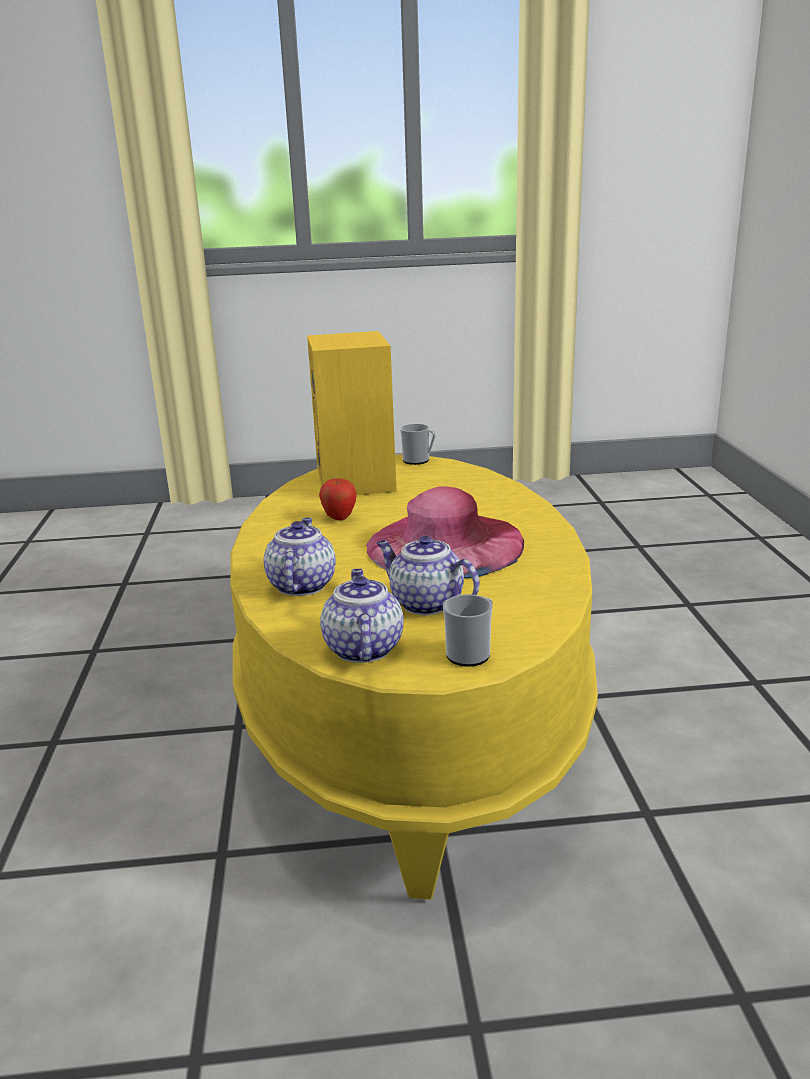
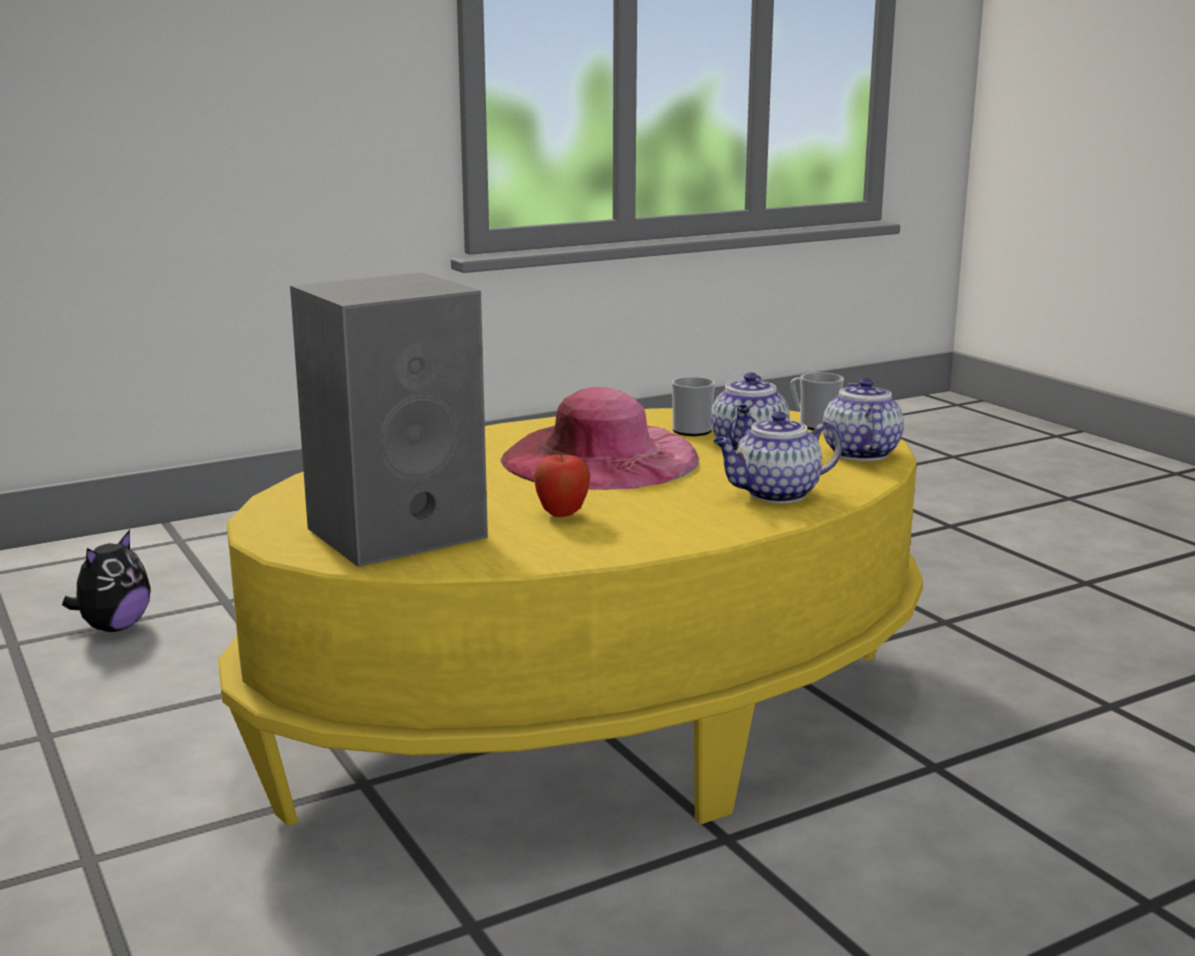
camera: 115 degrees left, 5 degrees down
(358, 482) = (399, 531): yellow speaker -> grey speaker
(362, 648) = (859, 453): teapot -> teapot turned 120 degrees clockwise
(419, 460) = (269, 512): mug -> mug (691, 429)
(653, 570) = (114, 627): none -> plush toy

